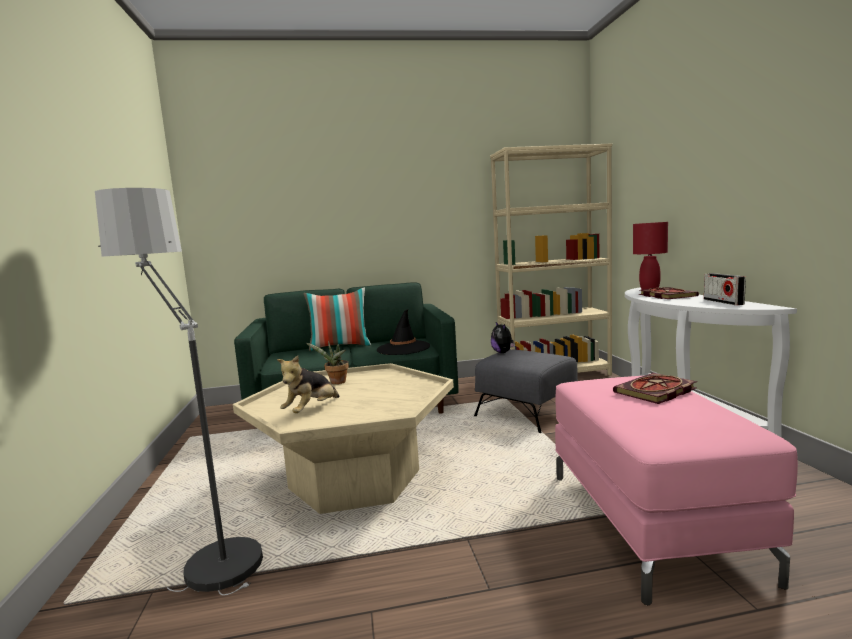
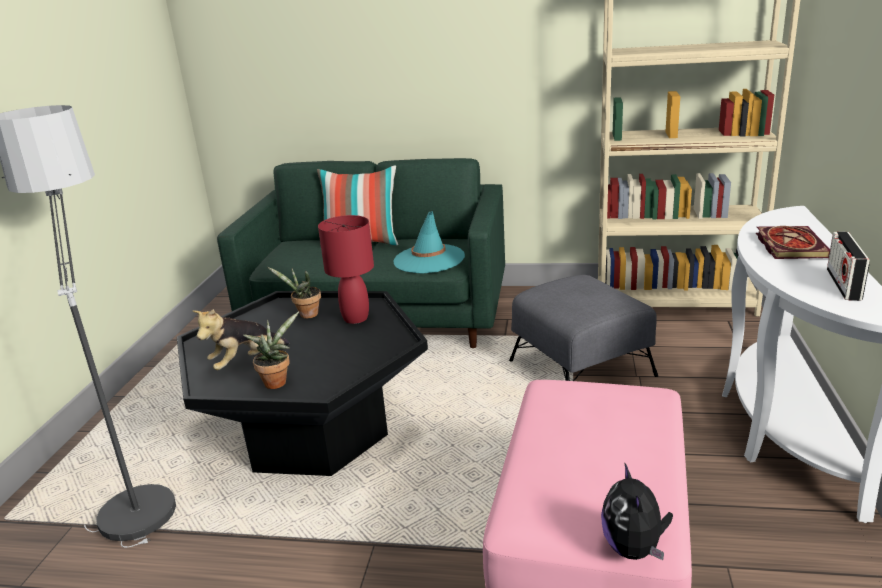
camera: 20 degrees right, 15 degrees up
(352, 416) = (277, 381): none -> potted plant
(355, 479) = (314, 432): beige coffee table -> black coffee table
(403, 348) = (429, 259): black hat -> turquoise hat
(503, 352) = (559, 282): plush toy -> plush toy (634, 548)
(649, 289) = (797, 217): red table lamp -> red table lamp (355, 318)
(655, 392) = (617, 431): book -> none

